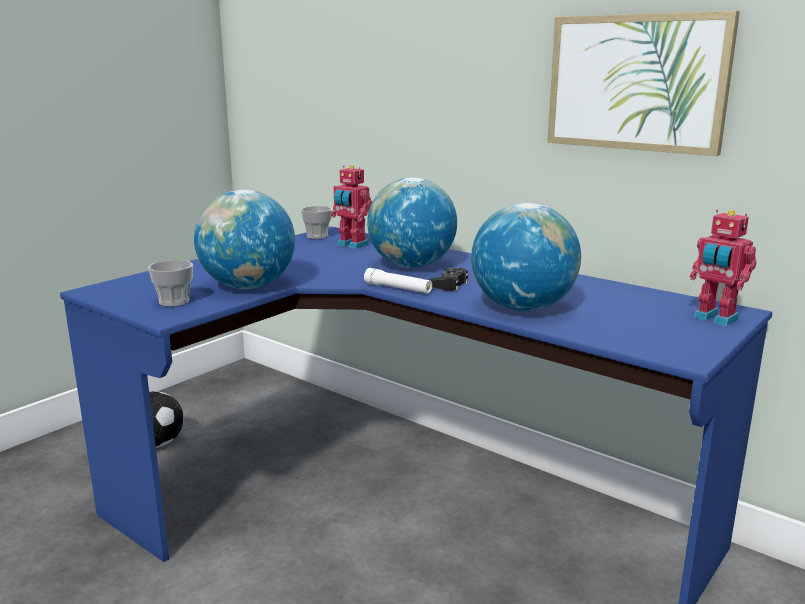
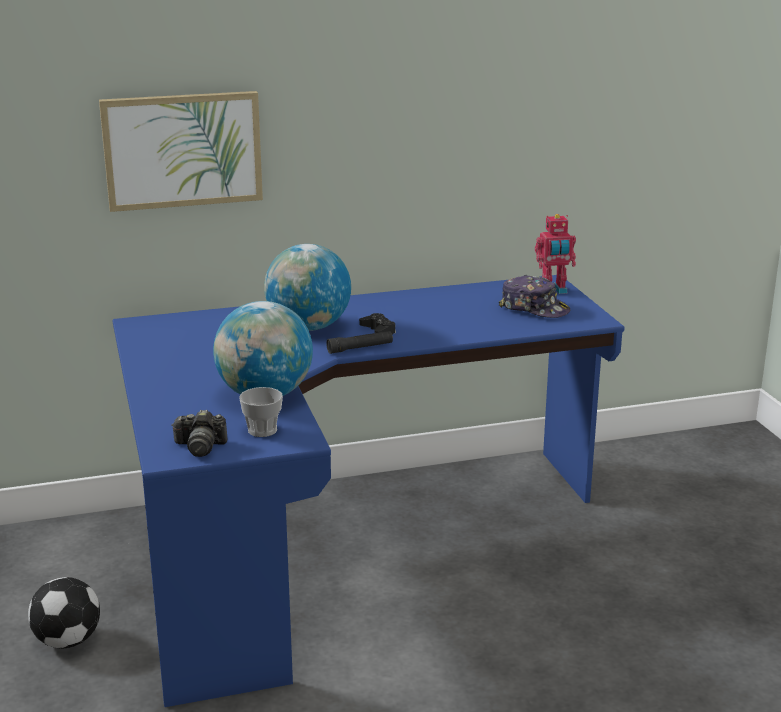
camera: 55 degrees left, 5 degrees up
(122, 294) = (200, 447): none -> camera
(317, 236) = (144, 333): cup -> none
(351, 245) = (203, 329): toy robot -> none
(398, 288) = (360, 348): white flashlight -> black flashlight
(522, 308) = (462, 327): globe -> none
(636, 83) = (446, 127): picture -> picture (182, 150)
(643, 322) = (534, 308): none -> cap

